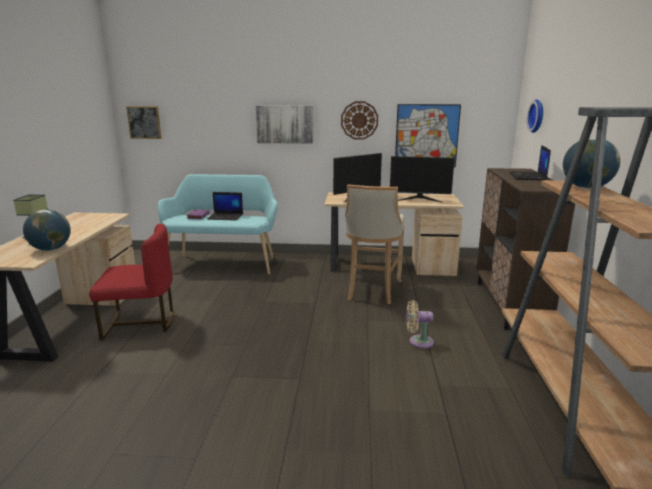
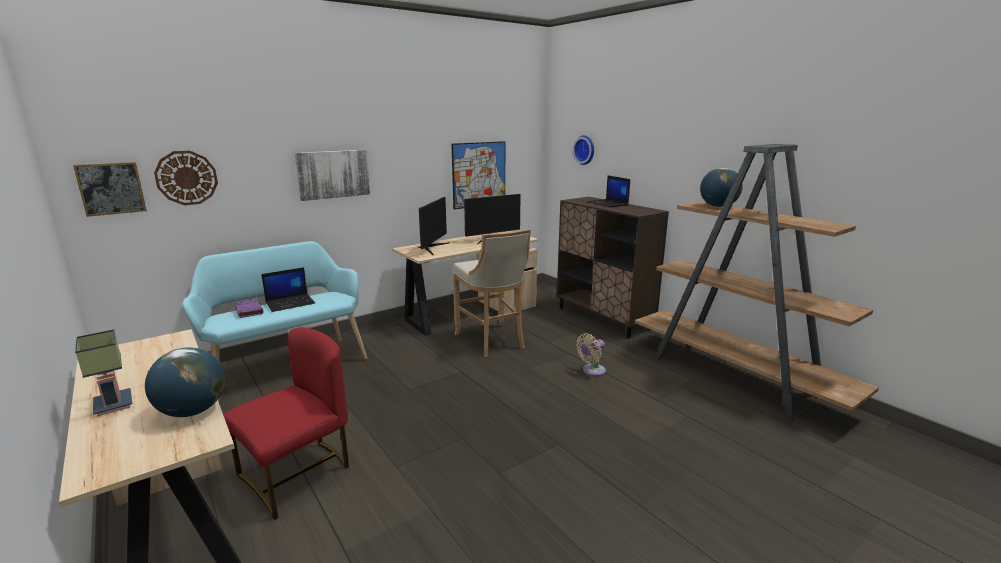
camera: 40 degrees left, 0 degrees up
(359, 120) = (416, 163): wall clock -> wall clock (186, 178)

